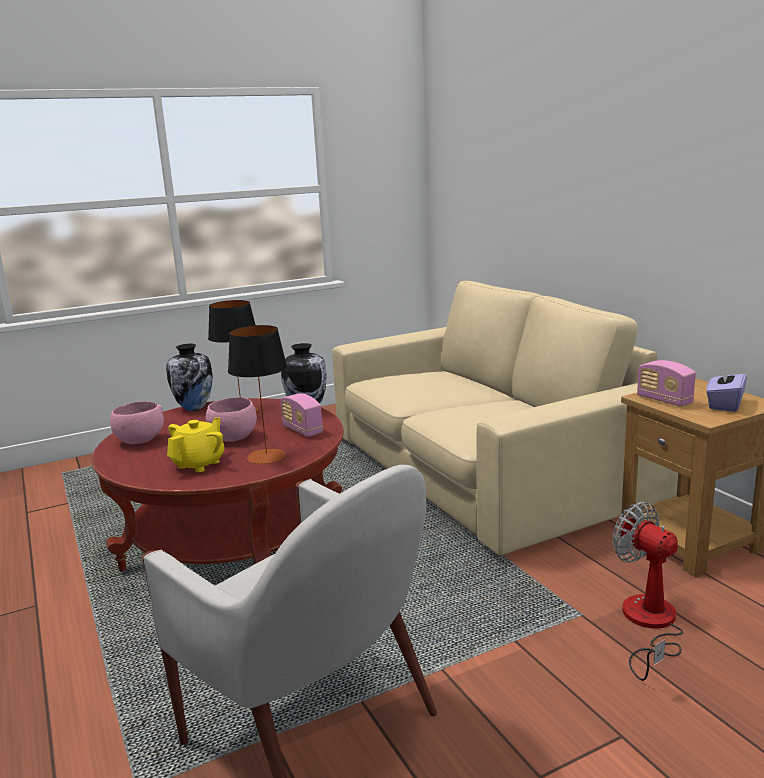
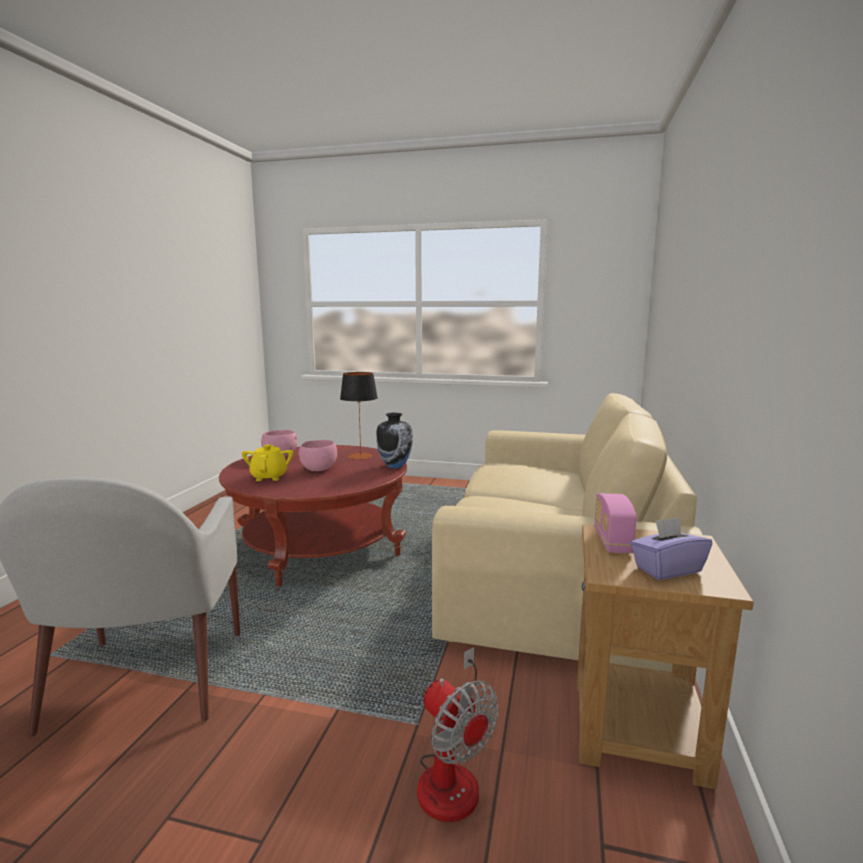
camera: 40 degrees right, 5 degrees down
(194, 408) = (345, 447): vase -> none
(199, 464) = (269, 477): yellow teapot -> yellow teapot turned 75 degrees counterclockwise
(266, 456) = (305, 485): table lamp -> none
(302, 430) = (359, 477): radio -> none
(649, 625) = (453, 773): fan -> fan turned 135 degrees clockwise

